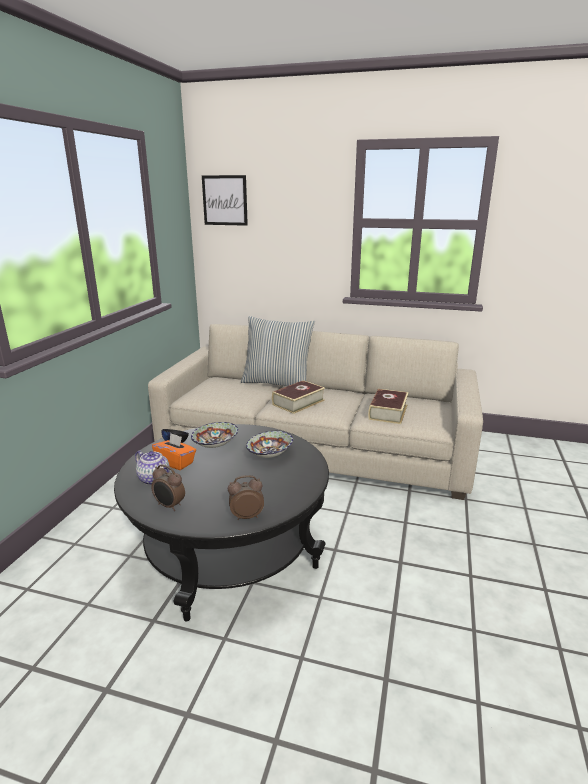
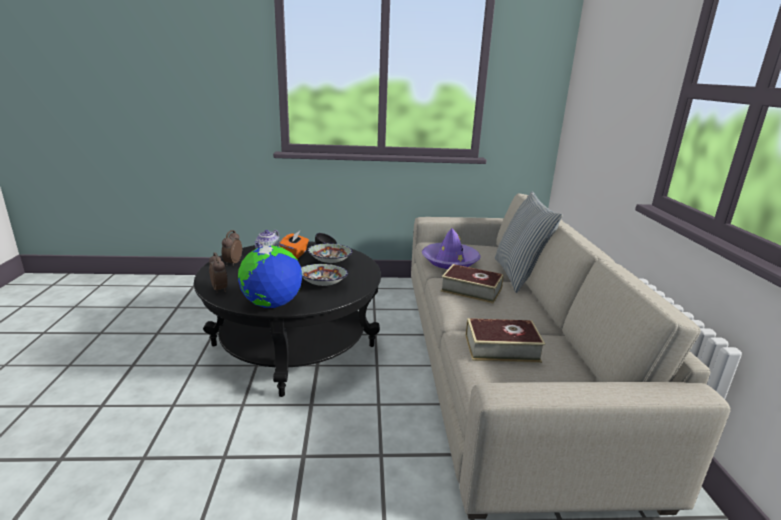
camera: 70 degrees right, 0 degrees up
(225, 200) = (591, 58): picture -> none
(236, 398) = (450, 261): none -> purple hat
(302, 485) = (272, 304): none -> globe

